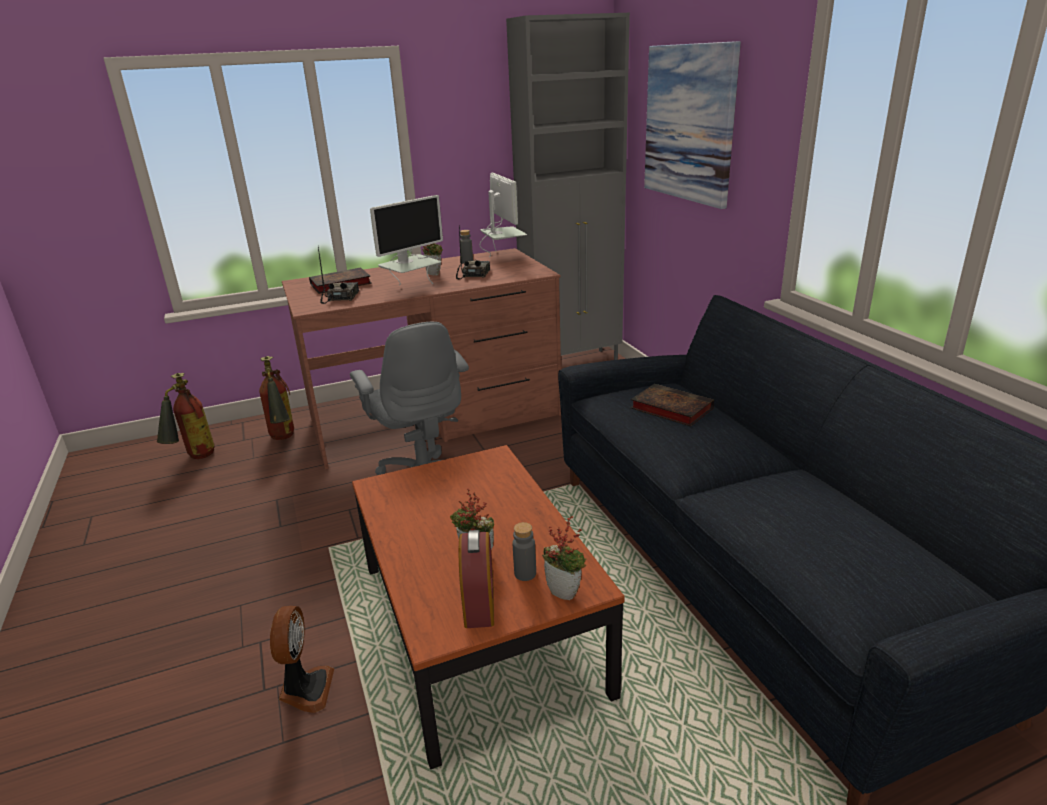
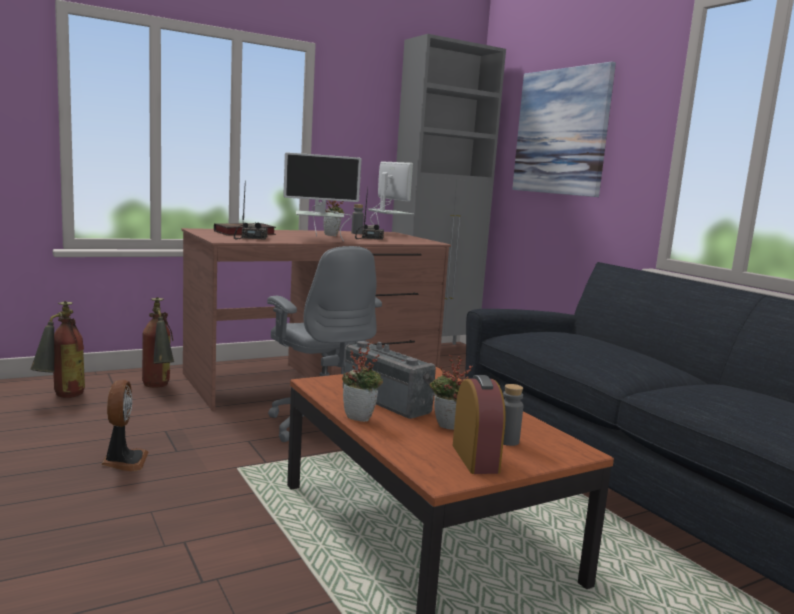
camera: 10 degrees left, 15 degrees down
(305, 689) = (251, 581): fan -> fan (124, 461)
(412, 290) = (319, 240): monitor -> monitor turned 45 degrees clockwise
(435, 512) = (390, 401): none -> radio
(565, 592) = (556, 453): potted plant -> potted plant (361, 418)
(669, 408) = (583, 340): book -> none

